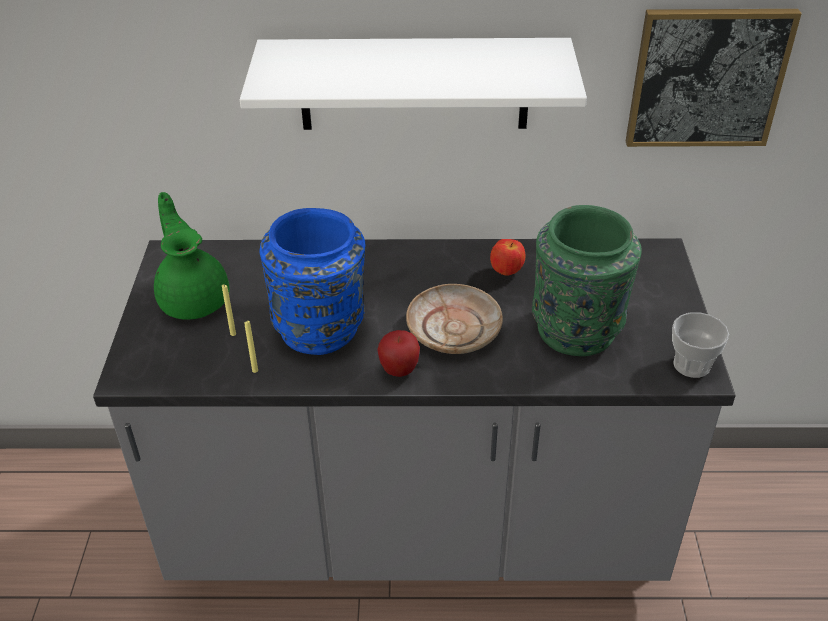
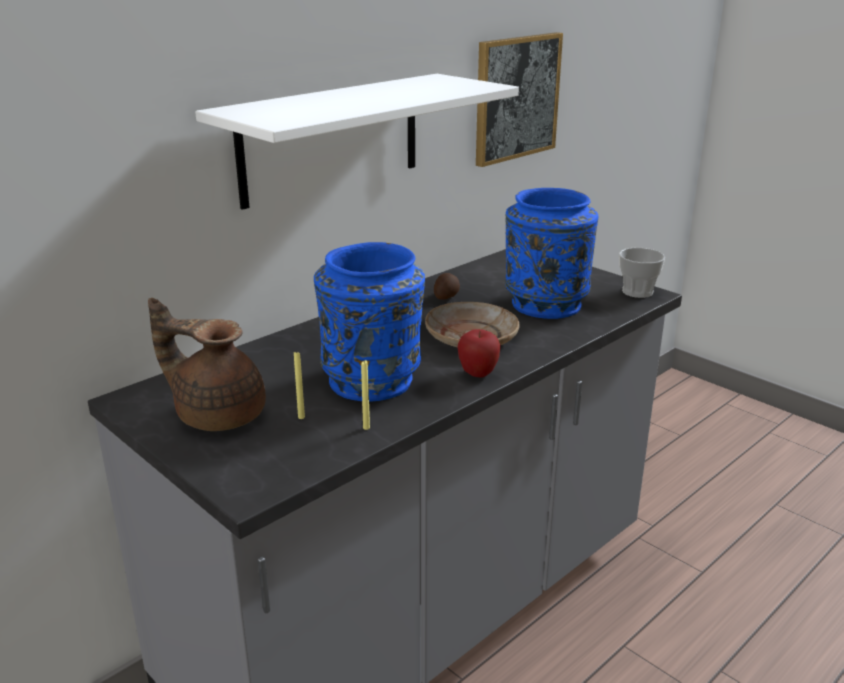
camera: 45 degrees left, 15 degrees down
(194, 298) = (218, 414): green teapot -> brown teapot
(506, 271) = (447, 296): apple -> potato
(576, 328) = (545, 304): green vase -> blue vase

